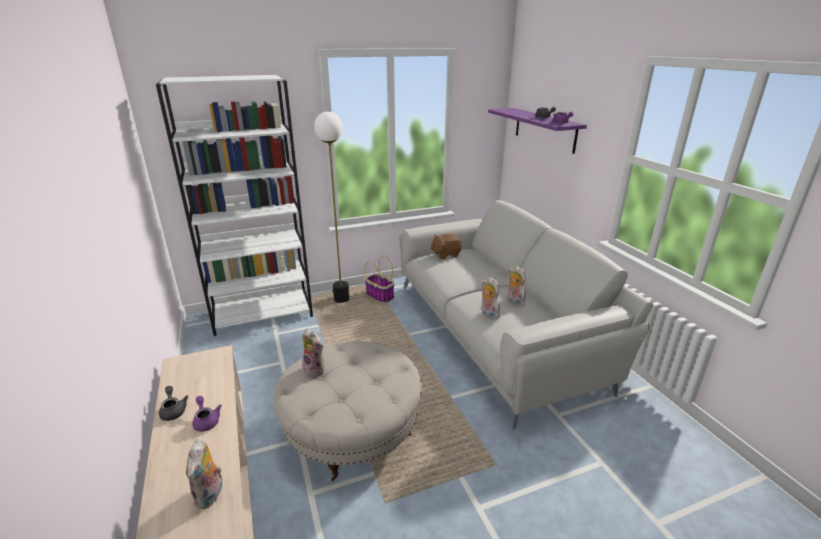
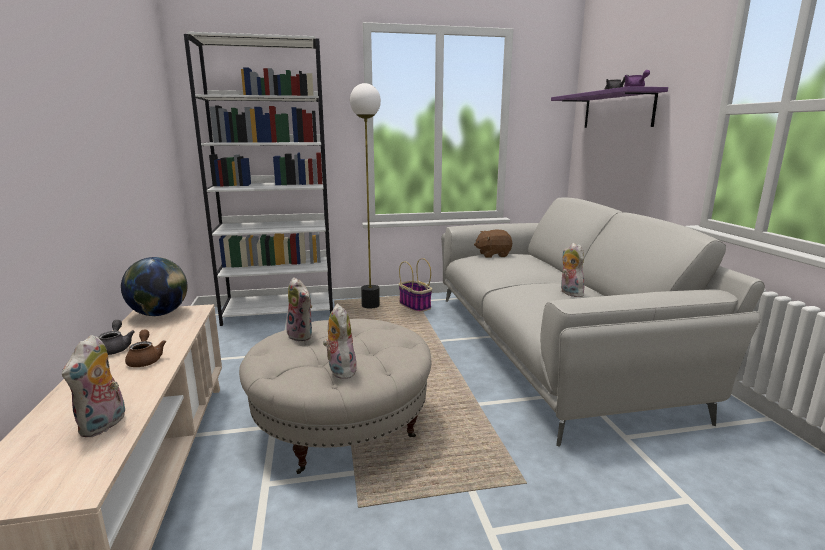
camera: 10 degrees right, 10 degrees down
(190, 363) = (159, 314): none -> globe
(206, 421) = (145, 359): purple teapot -> brown teapot
(488, 314) = (532, 301): plush toy -> plush toy (340, 370)

